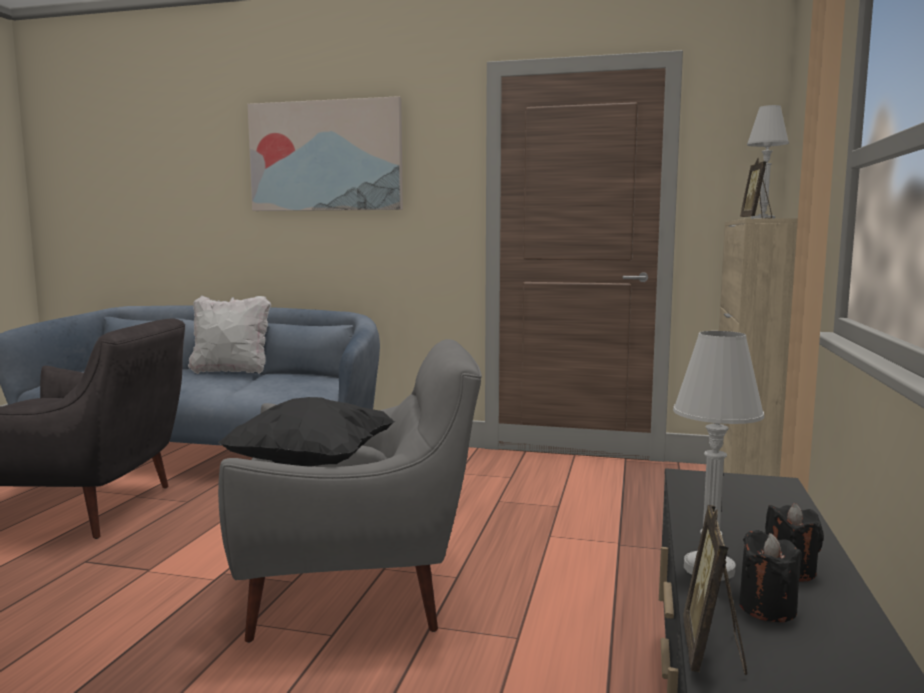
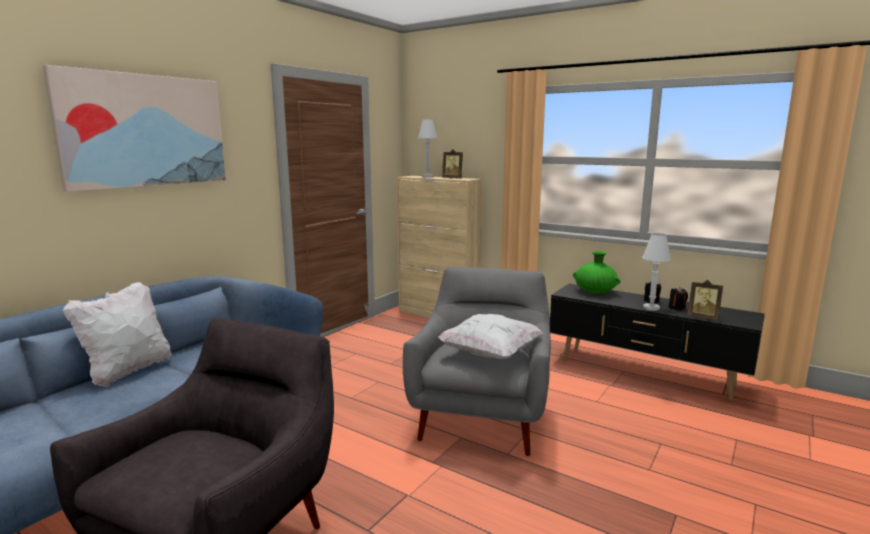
camera: 70 degrees left, 5 degrees up
(312, 464) = (490, 354): black pillow -> white pillow
(765, 503) = (595, 291): none -> green vase

